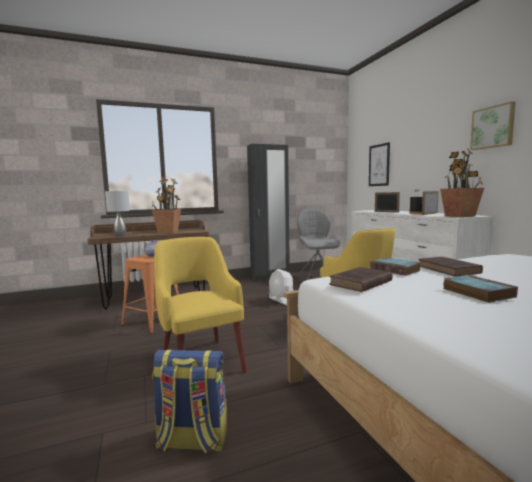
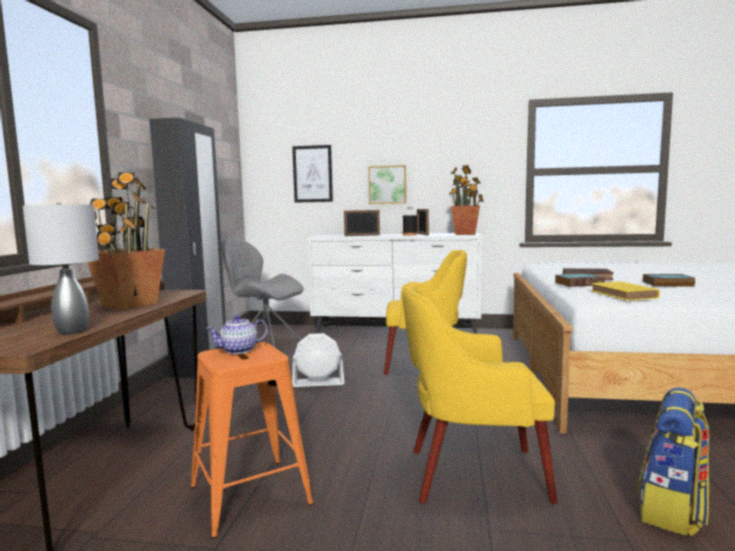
camera: 60 degrees left, 0 degrees up
(360, 283) = (624, 295): brown book -> yellow book
(493, 127) = (470, 146): picture -> picture (387, 185)

